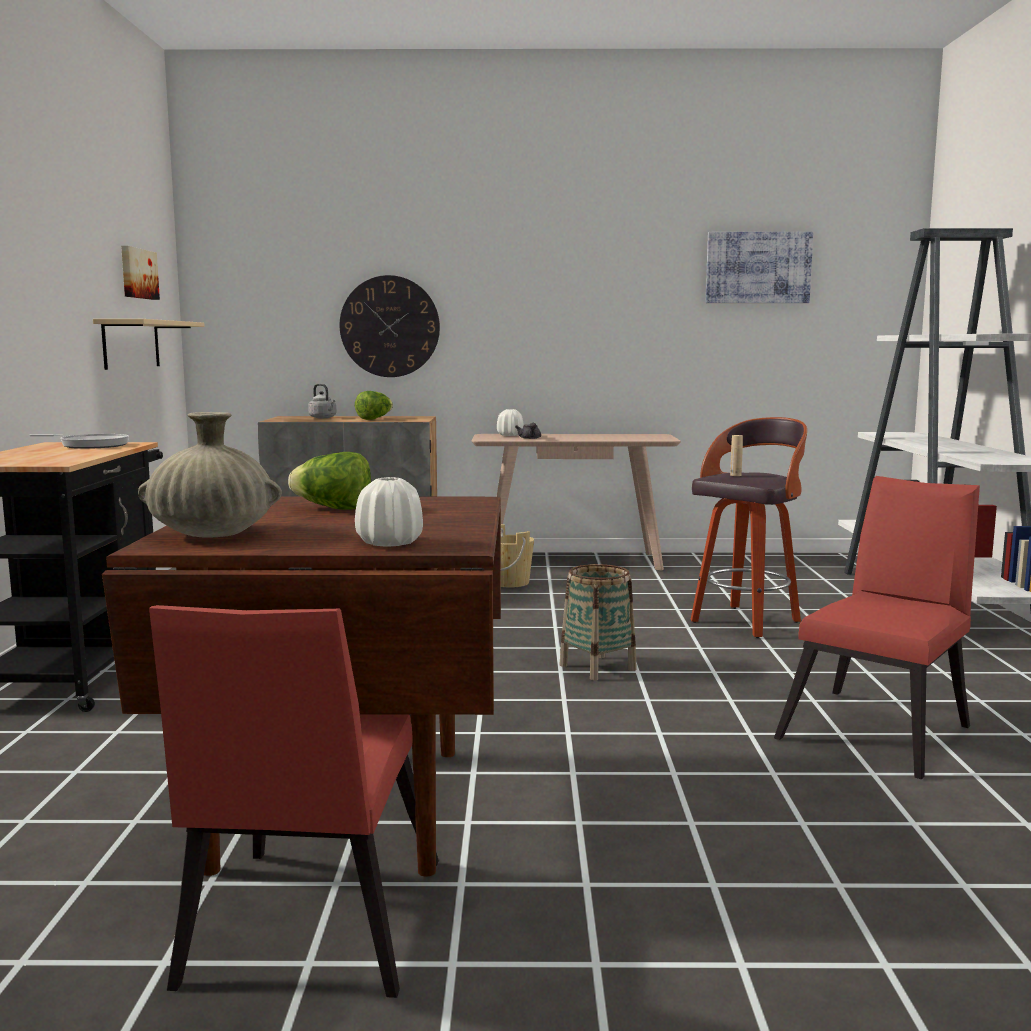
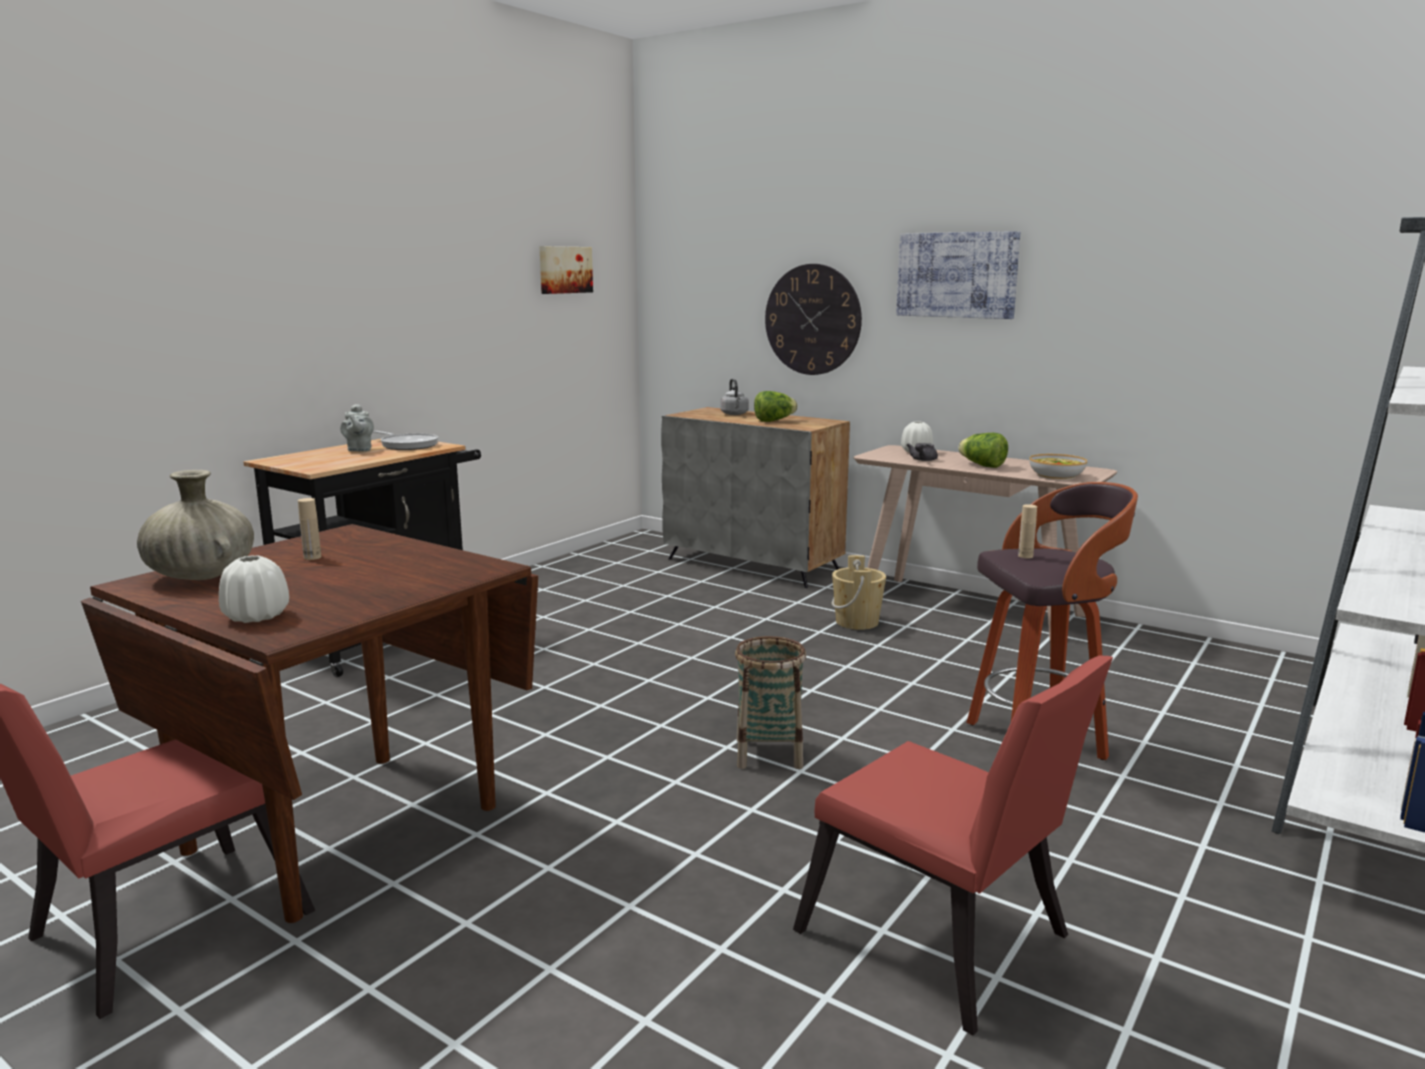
camera: 35 degrees right, 5 degrees up
(47, 451) = (359, 450): none -> grey teapot
(131, 344) = (549, 337): beige shelf -> none
(281, 514) = (312, 557): none -> beige bottle
(333, 509) = (362, 558): lettuce -> lettuce (982, 466)
(644, 438) = (1056, 476): none -> bowl
(758, 268) = (1269, 253): picture -> picture (957, 275)
(881, 729) = (942, 944): red chair -> red chair turned 60 degrees clockwise

